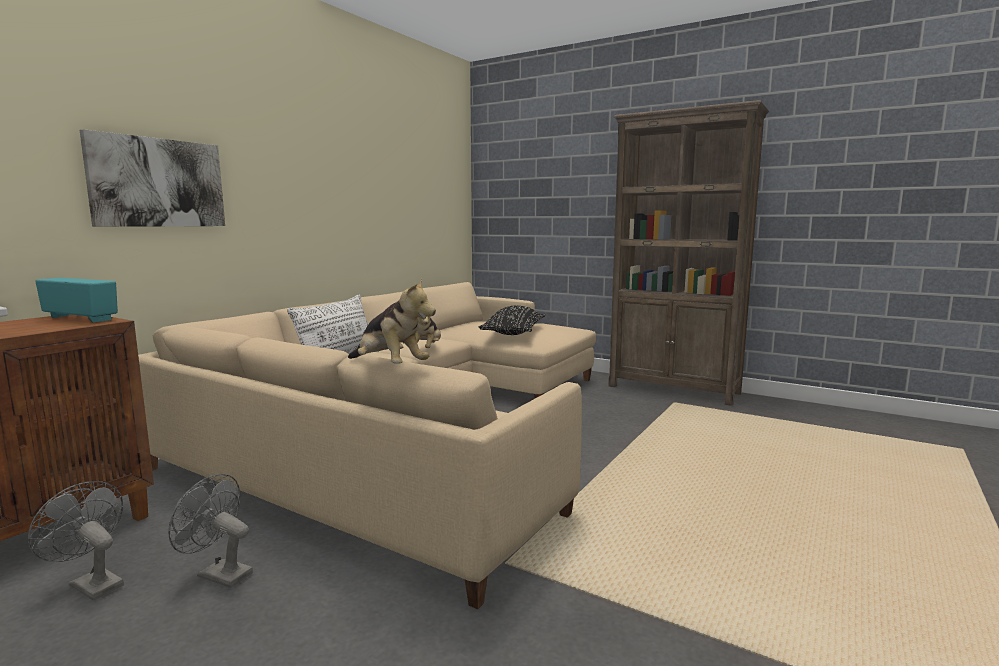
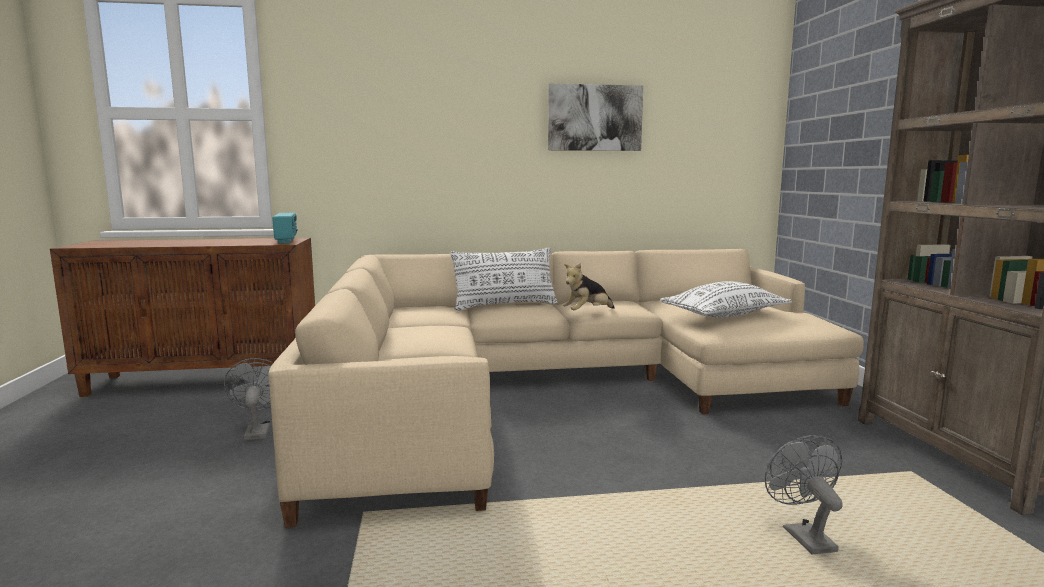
camera: 50 degrees right, 0 degrees up
(91, 584) = (222, 409): grey fan -> grey fan (803, 535)
(157, 183) = (386, 145): picture -> picture (594, 118)
(389, 367) = (318, 301): plush toy -> none
(514, 333) = (724, 315): black pillow -> white pillow

